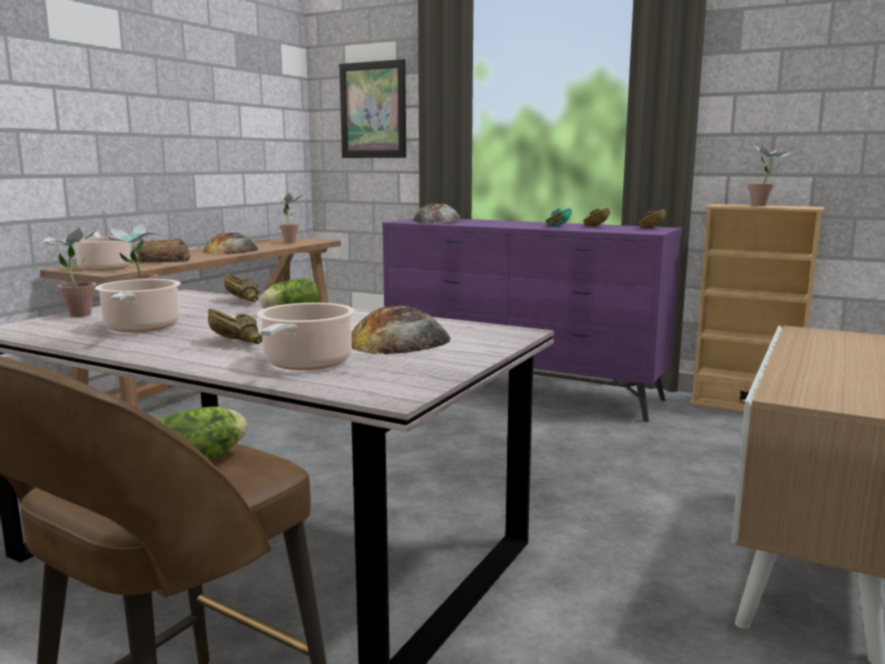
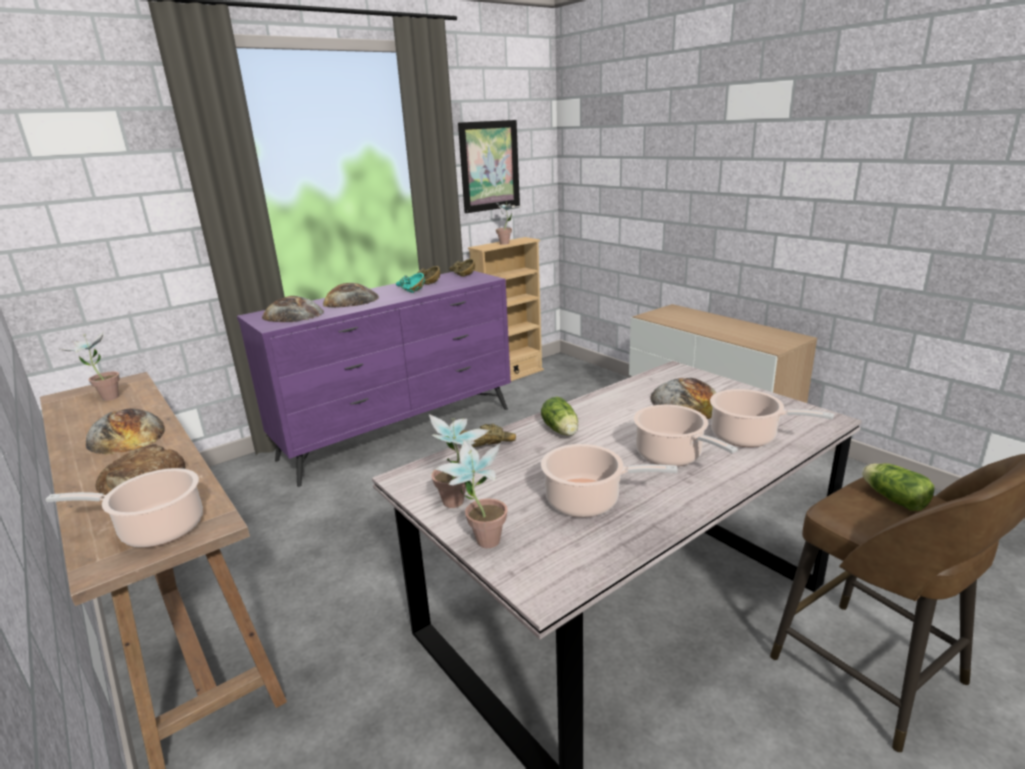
camera: 65 degrees left, 10 degrees up
(241, 342) = (672, 456): brown bowl -> cooking pot
(373, 110) = (102, 201): picture -> picture (489, 166)
(497, 222) = (350, 300): none -> bread

